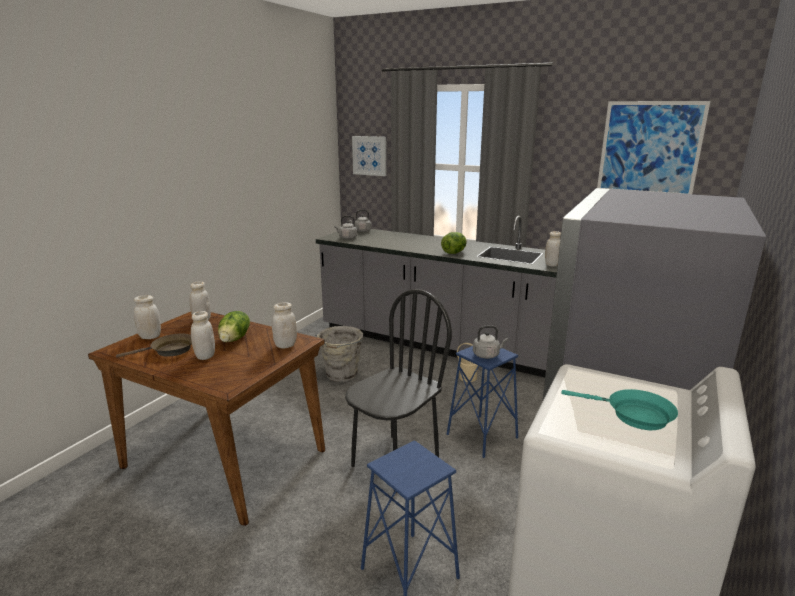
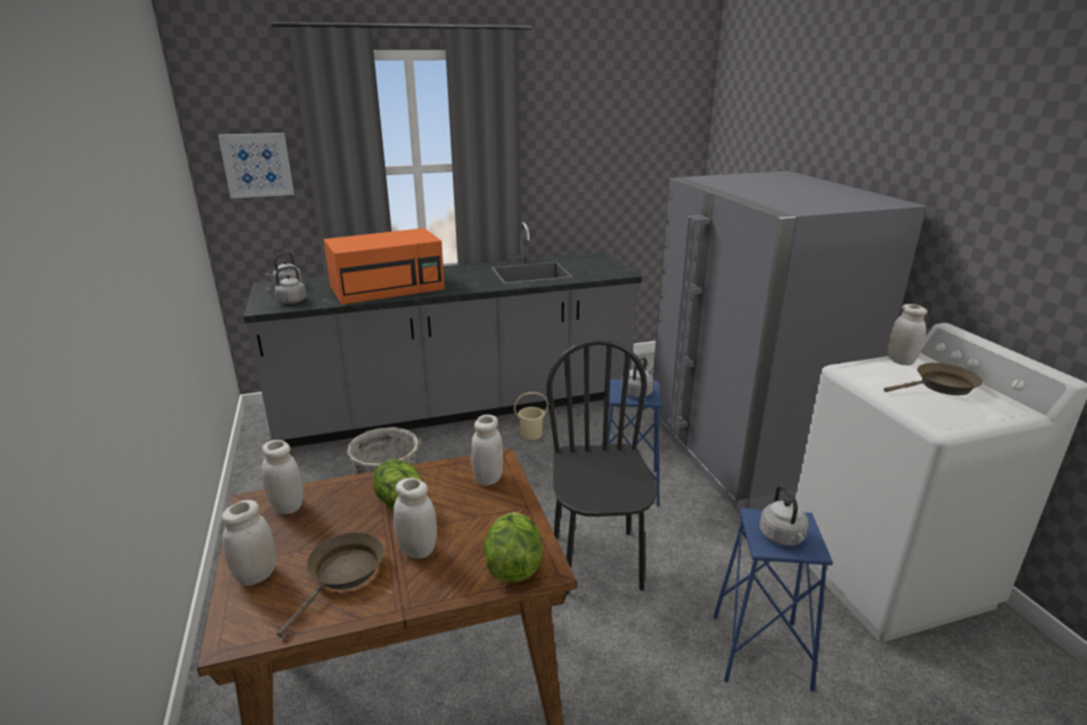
camera: 45 degrees left, 5 degrees up
(404, 467) = (782, 537): none -> grey kettle
(406, 243) = (389, 287): none -> orange microwave
(454, 253) = (472, 285): lettuce -> lettuce (513, 566)
(551, 265) = (590, 272): white jar -> white jar (900, 361)
(633, 415) = (941, 386): turquoise frying pan -> brown frying pan
(649, 148) = (633, 126): picture -> none

